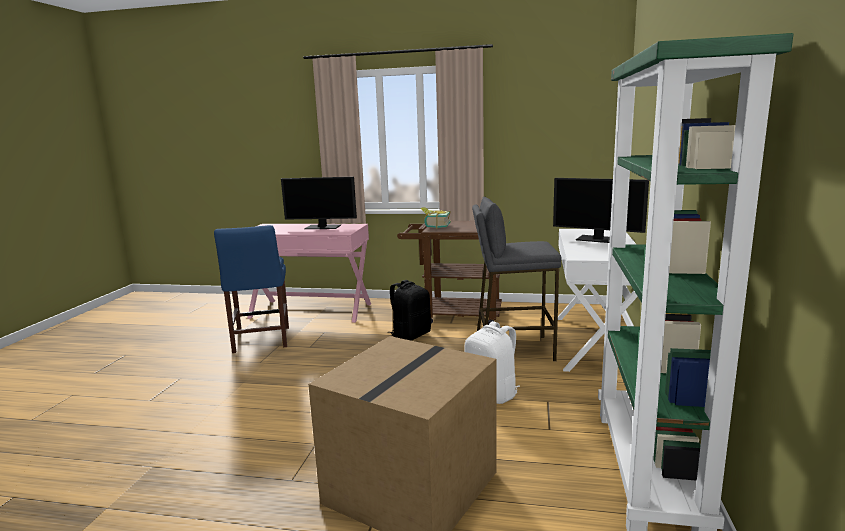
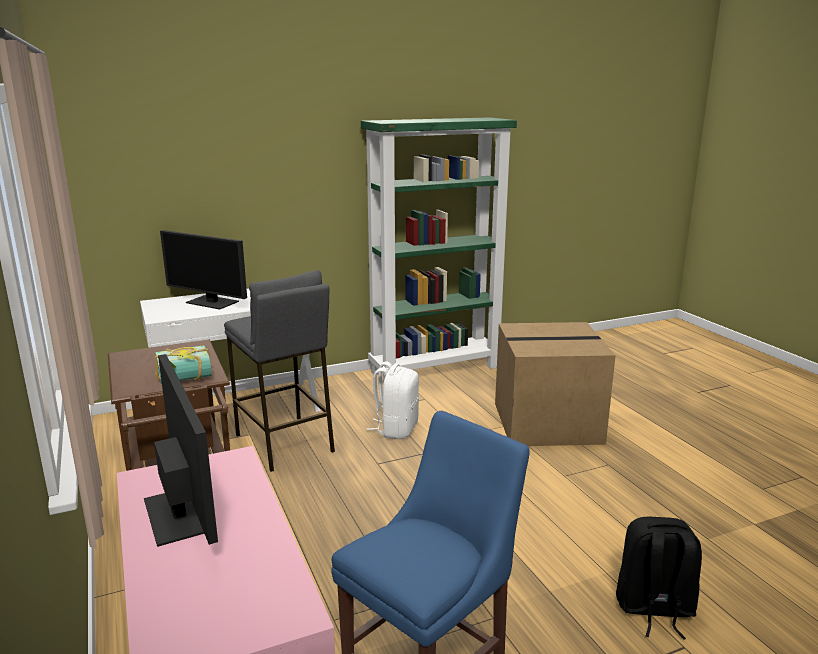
camera: 125 degrees left, 5 degrees up
(410, 335) = (290, 522): black backpack -> black backpack (654, 609)
(599, 239) = (212, 302): monitor -> monitor turned 120 degrees clockwise

